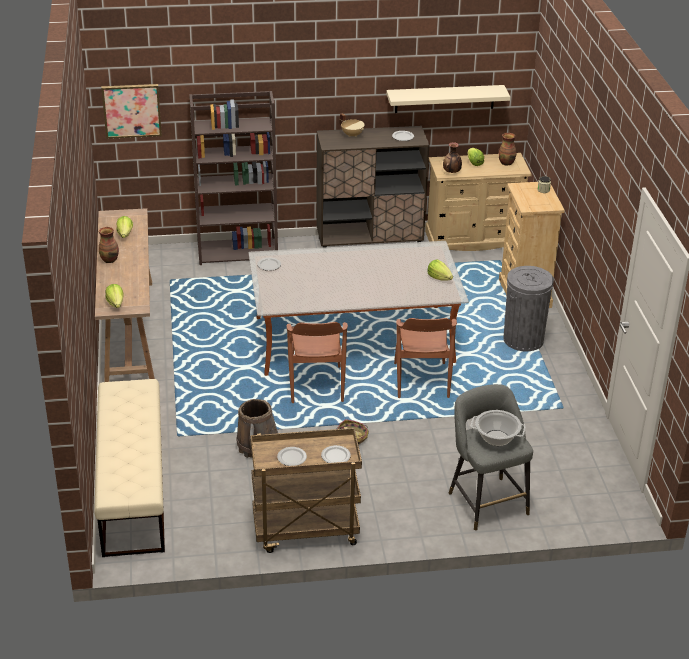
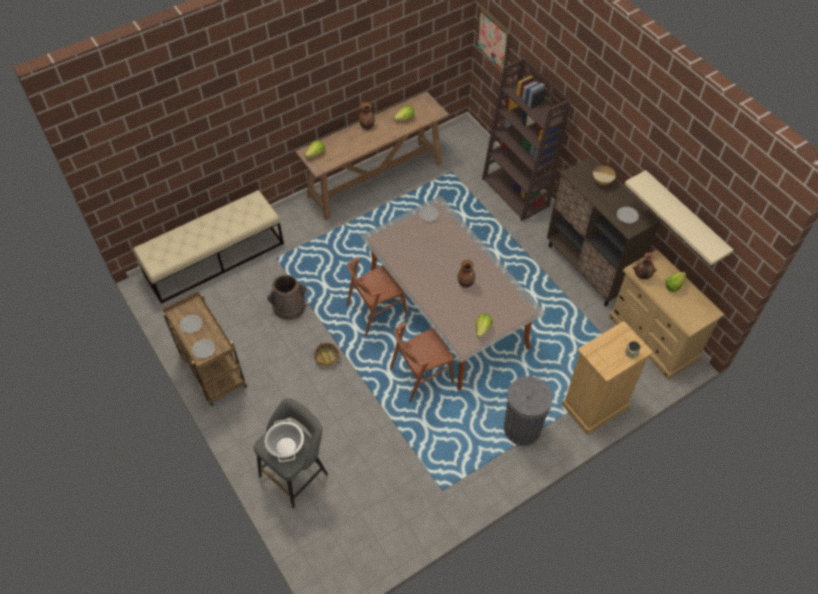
camera: 65 degrees right, 20 degrees up
(506, 163) = (694, 310): vase -> vase (466, 283)

